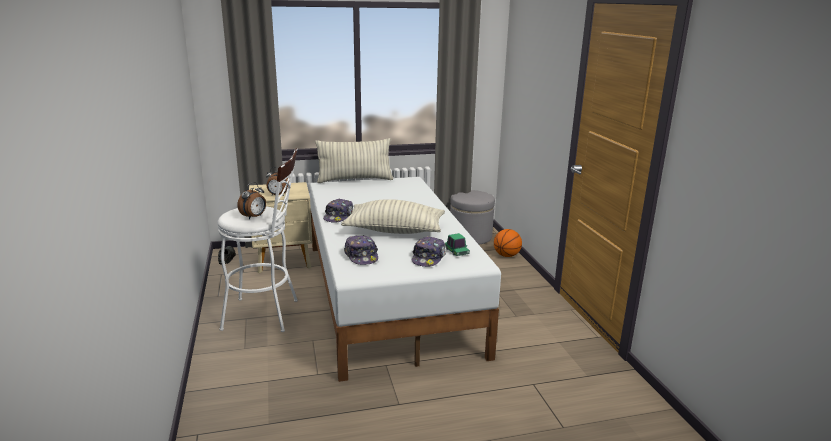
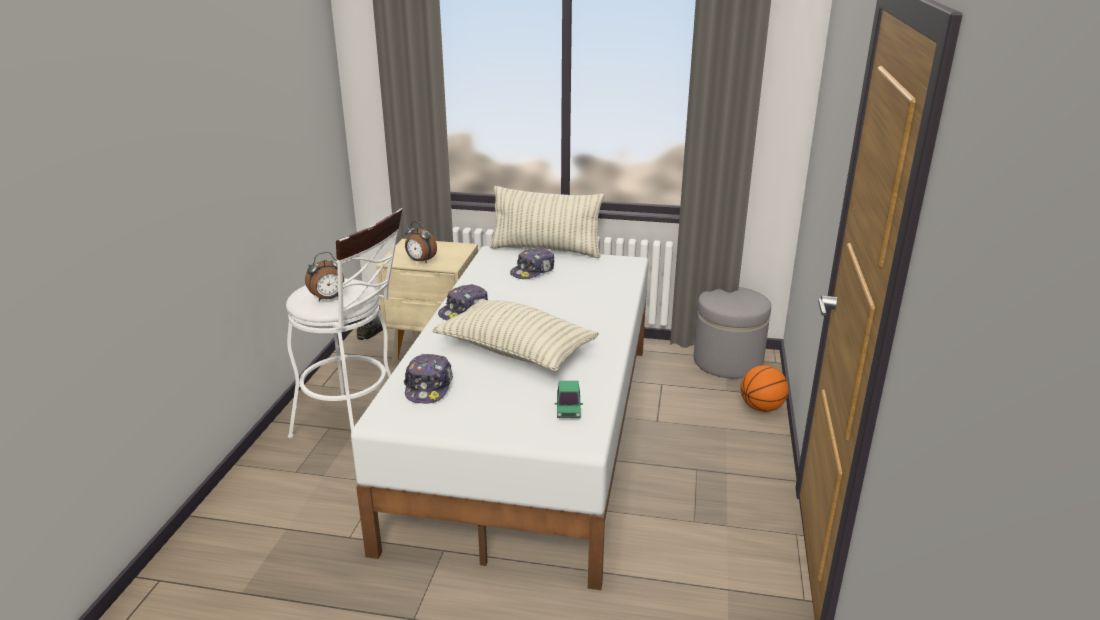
camera: 25 degrees right, 5 degrees up
(428, 258) = (516, 412): cap -> cap (533, 271)

